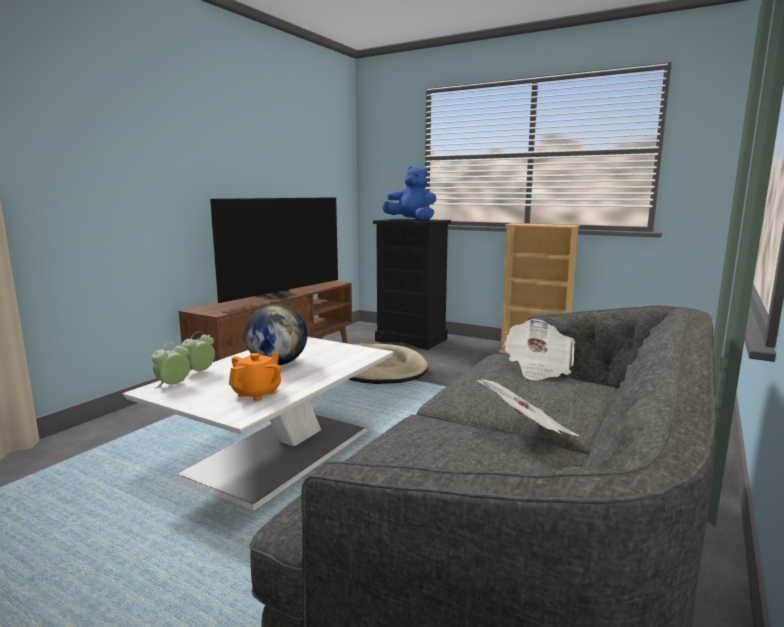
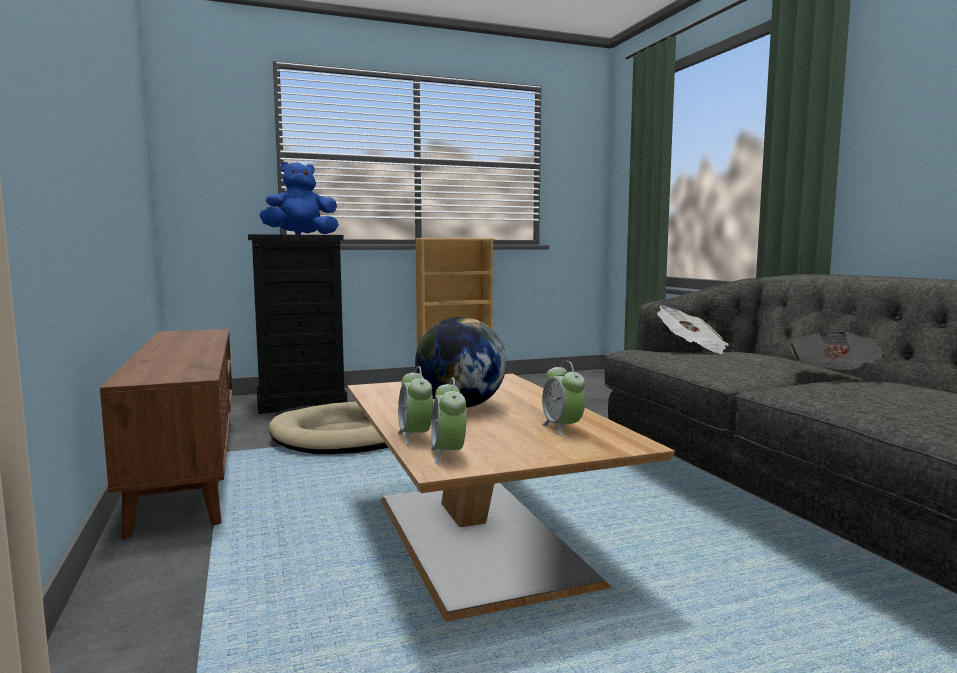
camera: 50 degrees left, 5 degrees down
(257, 393) = (562, 428): orange teapot -> alarm clock
(277, 454) = (481, 540): white coffee table -> brown coffee table
(279, 296) = (196, 350): television -> none

